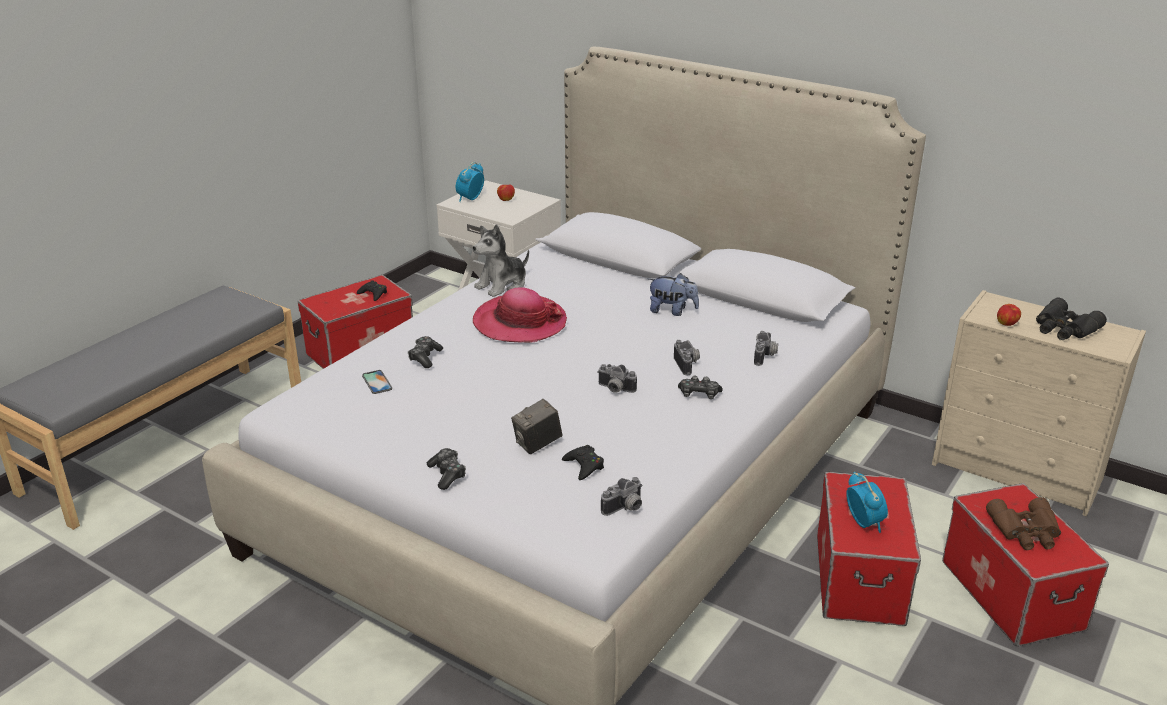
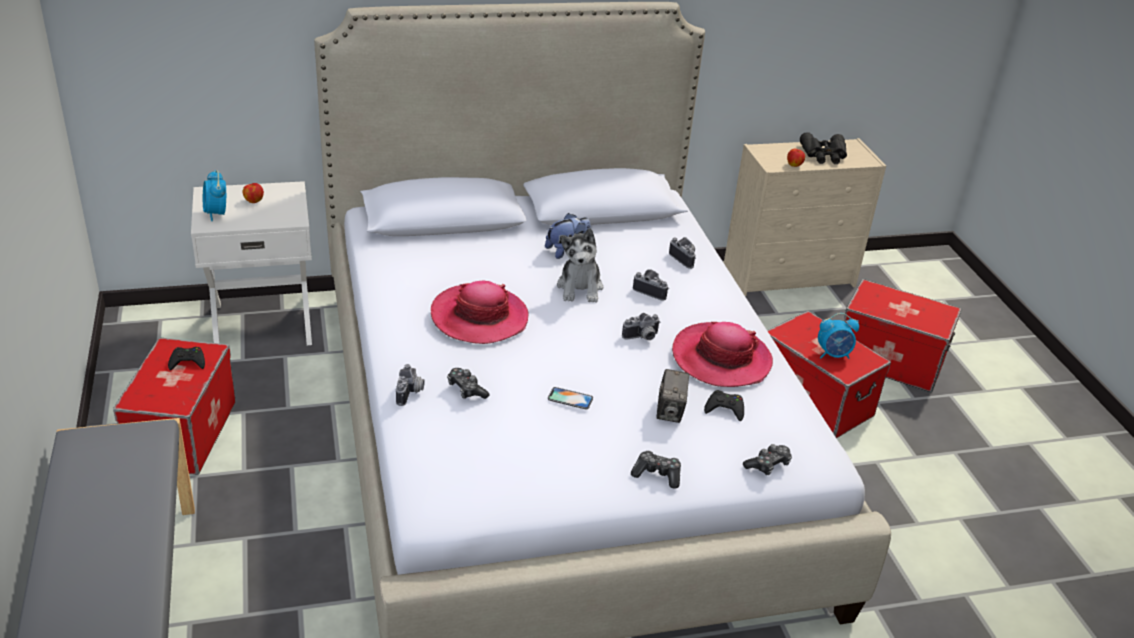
camera: 50 degrees left, 5 degrees up
(377, 382) = (471, 434): phone -> phone (570, 398)
(502, 285) = (400, 290): plush toy -> plush toy (580, 288)
(625, 508) = (798, 423): camera -> camera (411, 393)
(651, 434) = (721, 359): none -> hat
(699, 394) = (697, 311): game controller -> game controller (768, 465)
(864, 522) = (833, 355): alarm clock -> alarm clock turned 150 degrees clockwise
(1026, 531) = (906, 311): brown binoculars -> none

